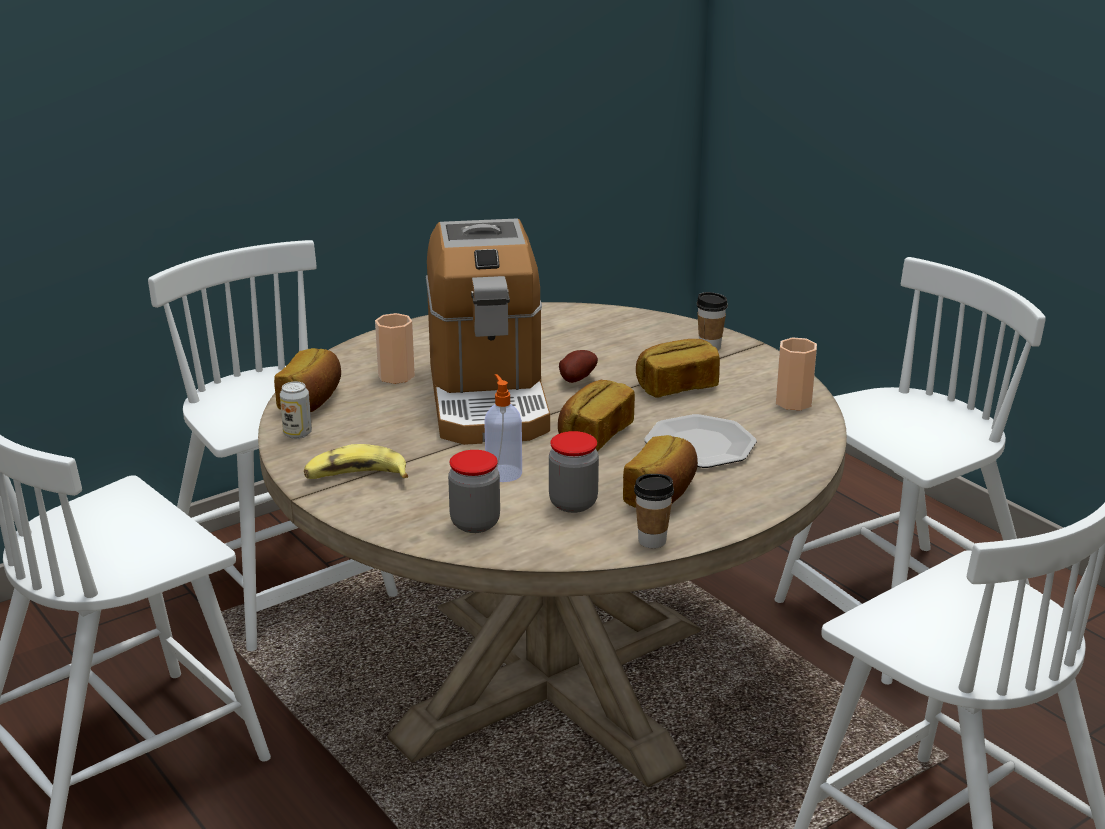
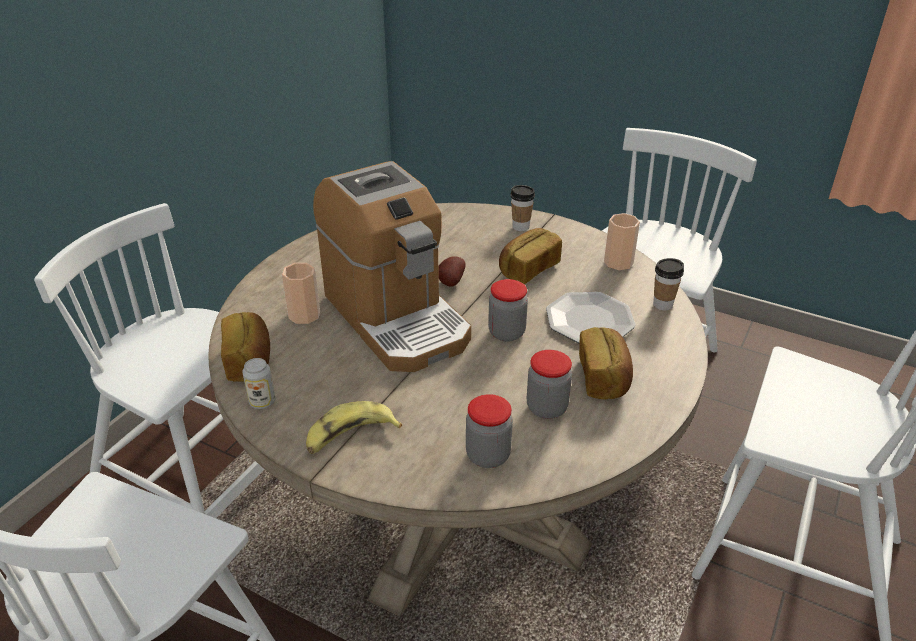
camera: 25 degrees left, 10 degrees up
(503, 473) = (468, 393): soap dispenser -> none
(594, 435) = (506, 333): bread -> jar
(652, 541) = (635, 428): cup -> cup (662, 305)

